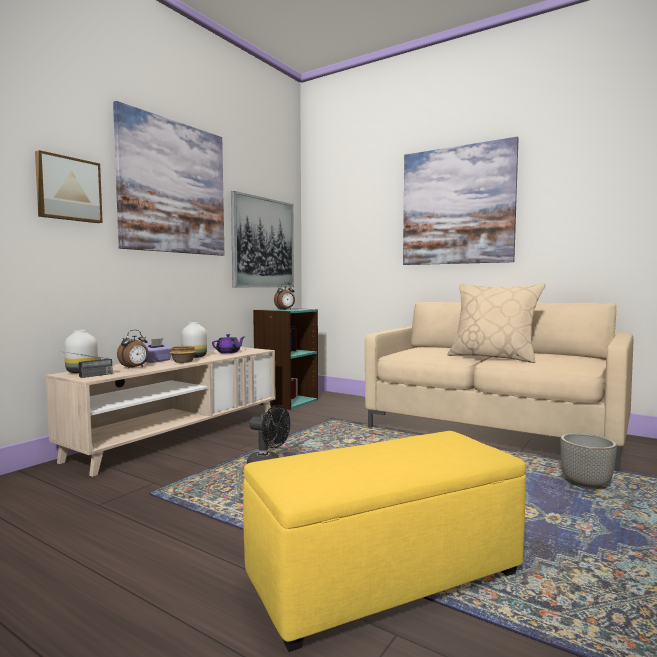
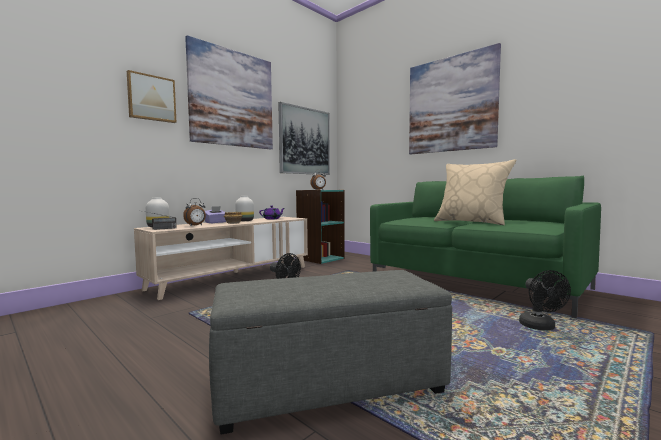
camera: 10 degrees right, 0 degrees up
(383, 578) = (327, 386): yellow ottoman -> grey ottoman
(492, 432) = (473, 284): beige sofa -> green sofa
(586, 485) = (540, 327): planter -> black fan

